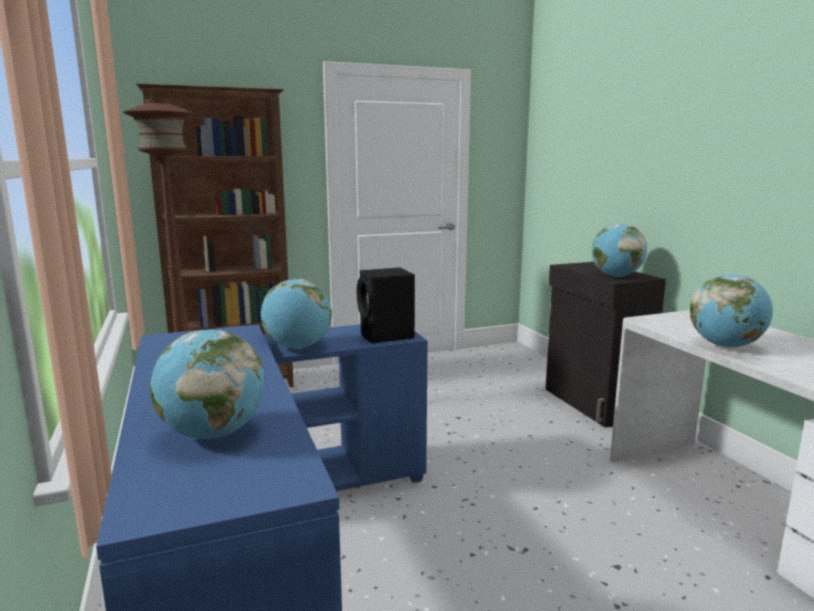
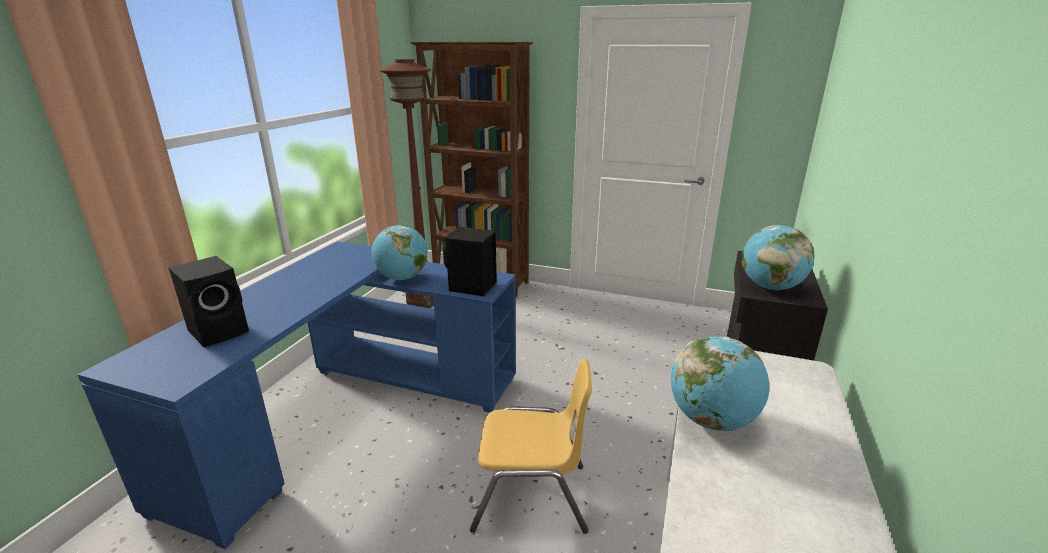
camera: 40 degrees right, 10 degrees up
(213, 434) = (221, 330): globe -> black speaker
(550, 519) = (531, 496): none -> yellow chair

